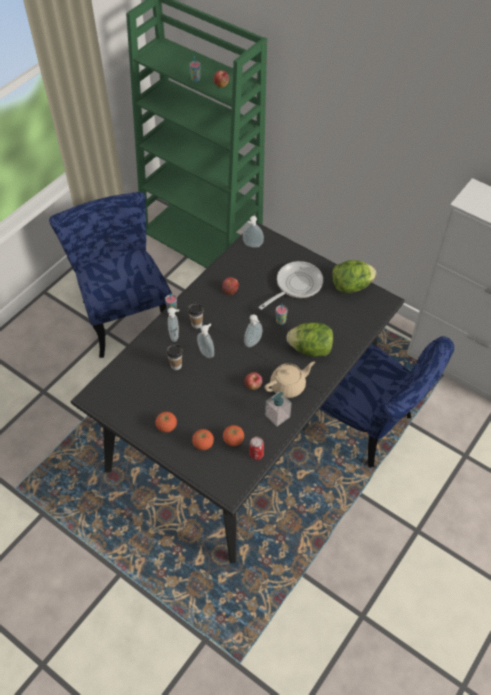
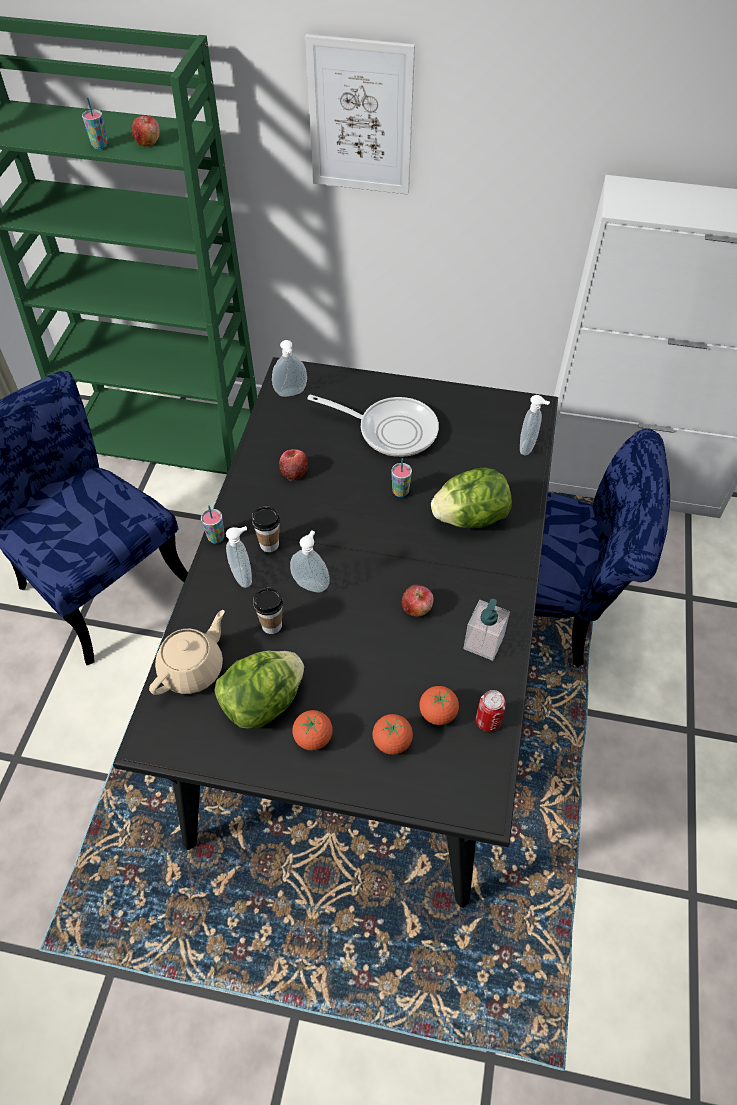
camera: 25 degrees left, 0 degrees up
(254, 343) = (378, 540): soap dispenser -> soap dispenser (528, 447)
(288, 386) = (471, 587): beige teapot -> beige teapot (193, 668)
(295, 285) = (391, 430): frying pan -> frying pan turned 90 degrees clockwise
(342, 103) = (360, 117): none -> picture
(351, 286) = (472, 403): lettuce -> lettuce (262, 702)

